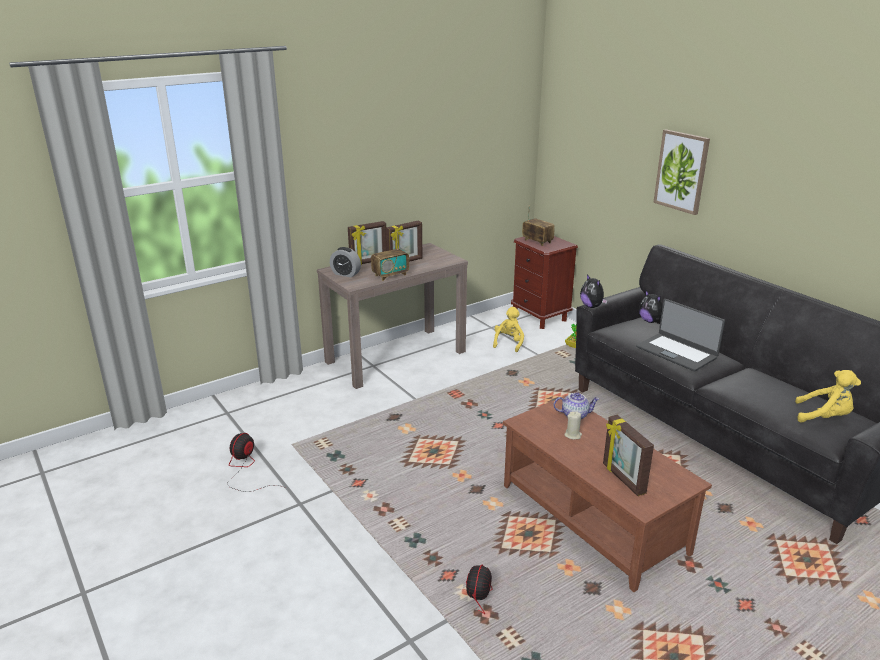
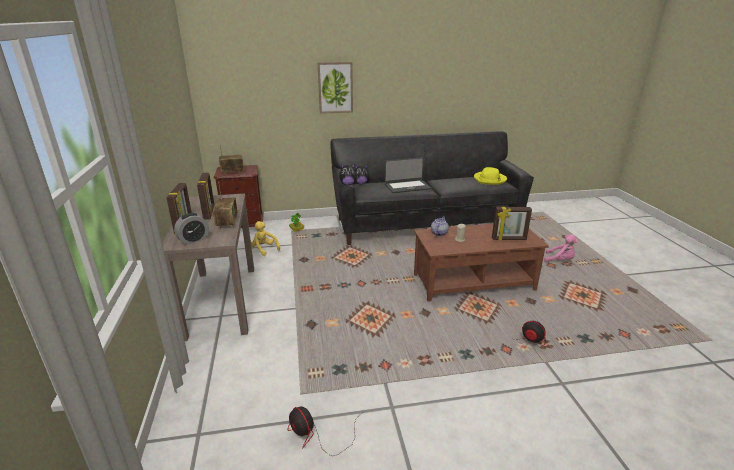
camera: 65 degrees left, 0 degrees up
(781, 617) = (560, 260): none -> pink plush toy
(824, 417) = (490, 180): yellow plush toy -> yellow hat

